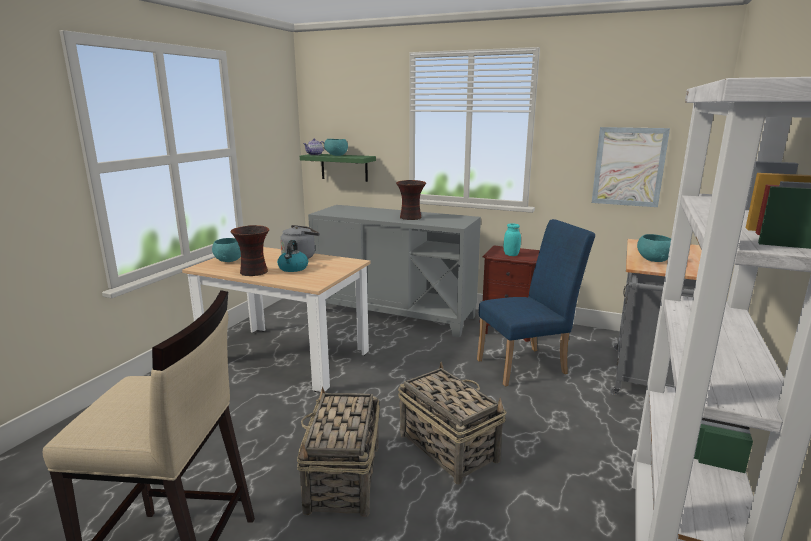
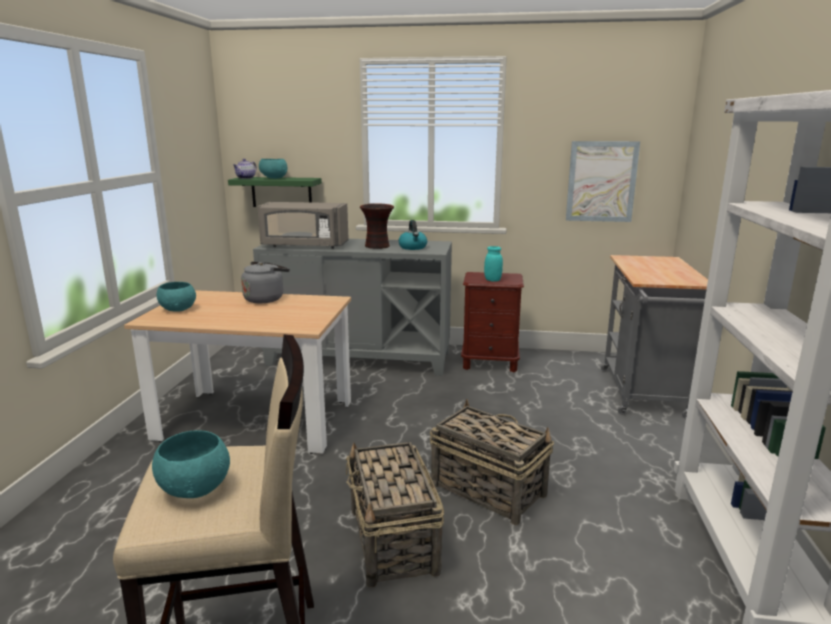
camera: 15 degrees left, 0 degrees up
(254, 272) = (222, 320): vase -> none
(293, 268) = (267, 312): kettle -> kettle (413, 247)
(350, 214) = (304, 246): none -> grey microwave
(527, 365) = (526, 396): blue chair -> none
(653, 260) = (650, 273): turquoise bowl -> turquoise bowl (194, 488)

